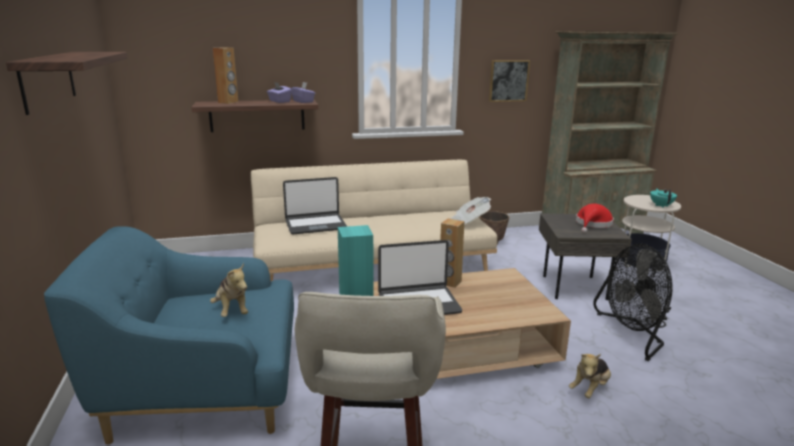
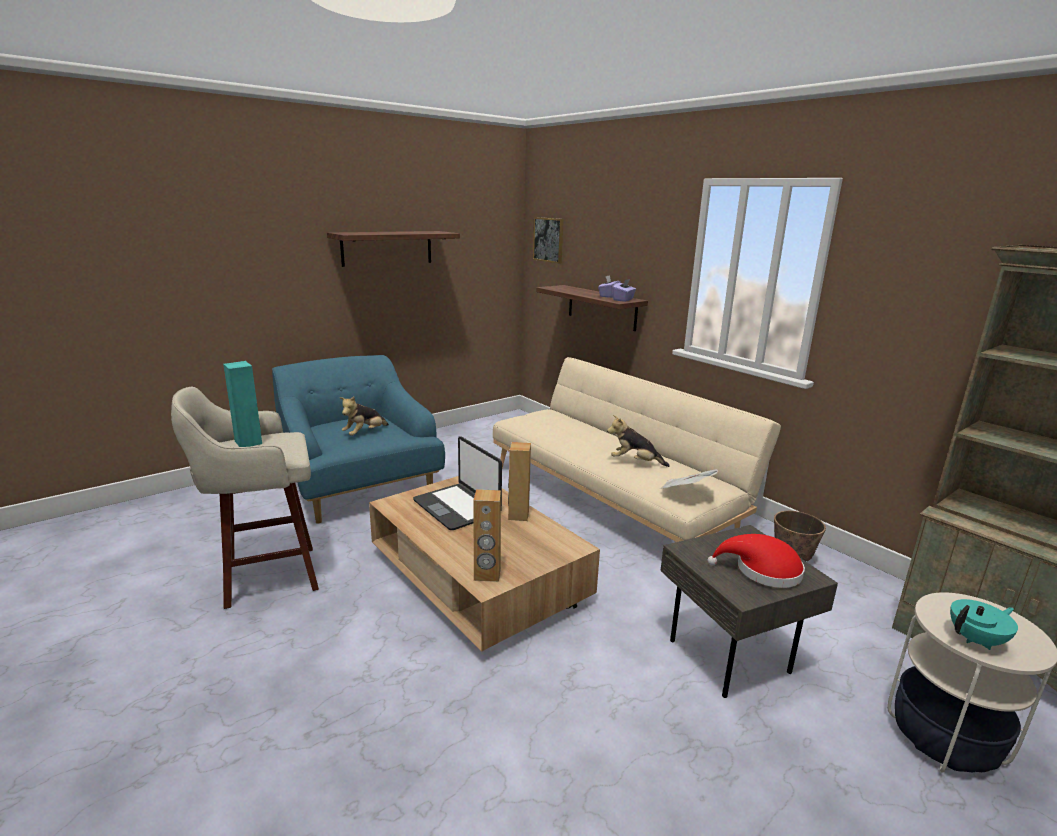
camera: 65 degrees right, 0 degrees up
(228, 102) = (574, 289): brown speaker -> brown speaker (487, 574)
(315, 225) = (567, 425): laptop -> none
(508, 80) = (906, 323): picture -> picture (548, 239)
(590, 389) = (455, 691): plush toy -> plush toy (635, 462)
(635, 332) = (638, 734): black fan -> none

